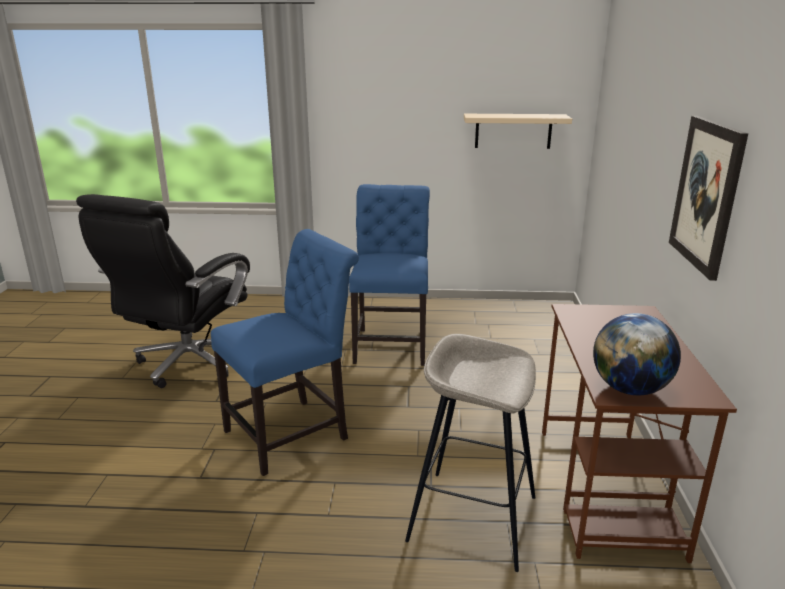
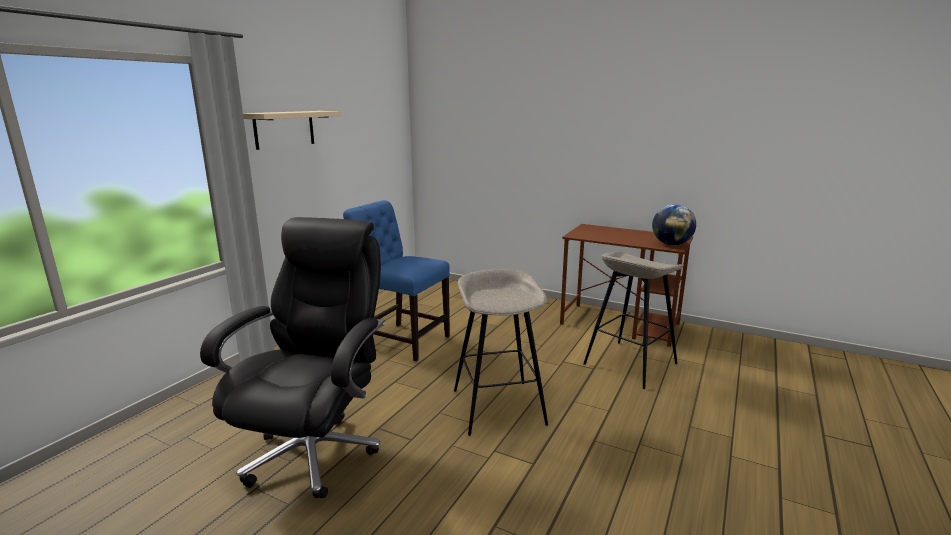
camera: 65 degrees left, 5 degrees down
(185, 366) = (316, 451): black office chair -> black office chair turned 120 degrees counterclockwise
(294, 433) = (498, 406): blue chair -> grey stool
(513, 131) = (375, 153): beige shelf -> beige shelf (284, 129)
(706, 194) = (613, 152): picture -> none

